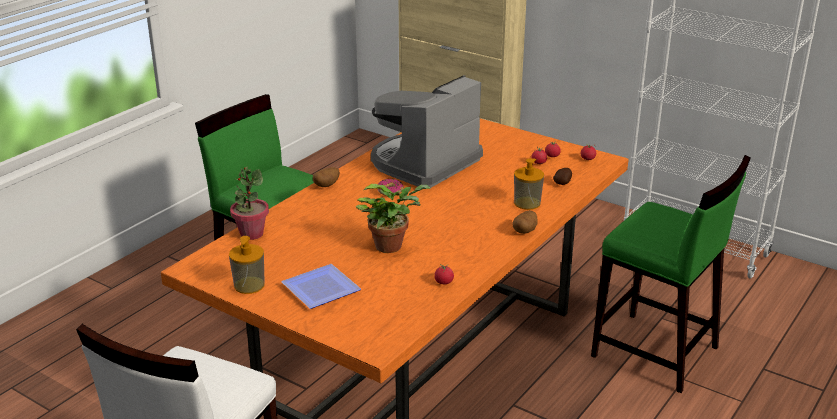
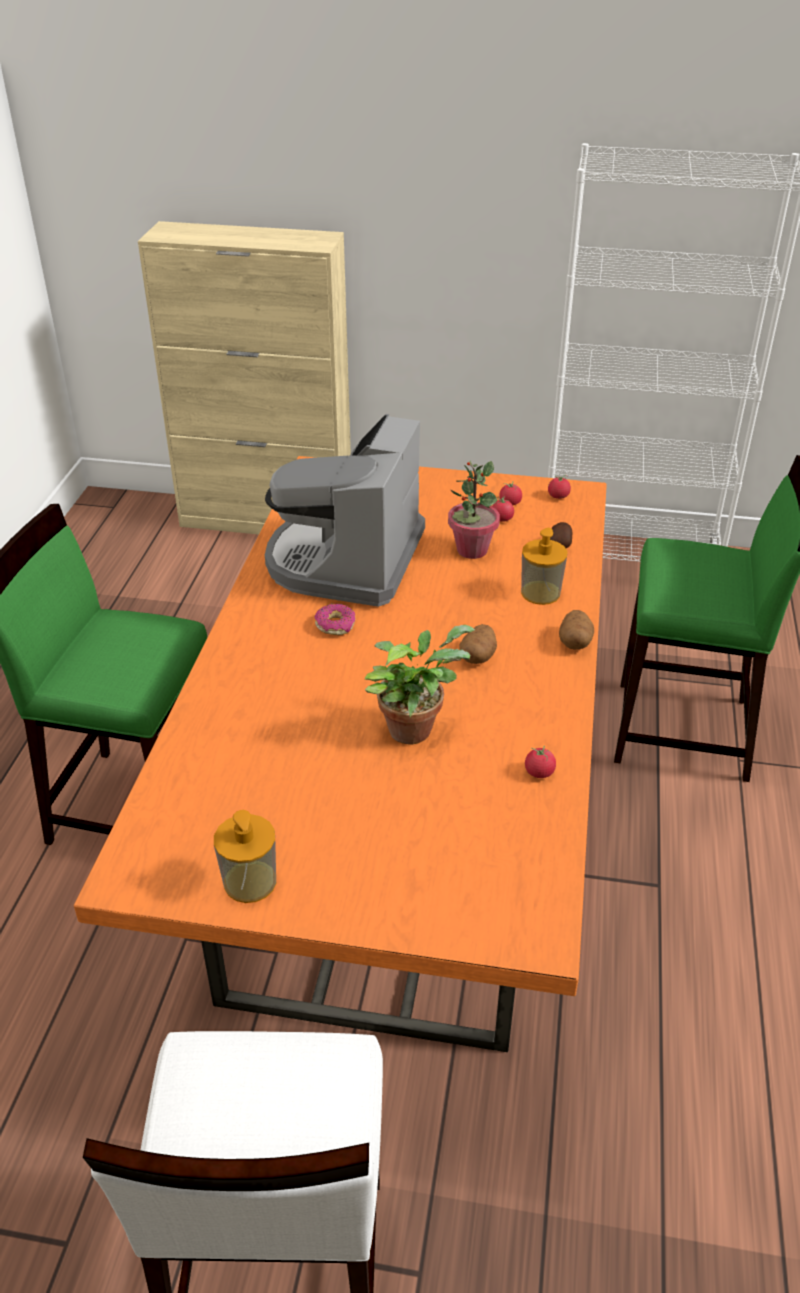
camera: 25 degrees left, 10 degrees up
(251, 234) = (178, 772): potted plant -> potted plant (471, 550)
(322, 287) = (369, 845): plate -> none
(327, 185) = (230, 639): potato -> potato (478, 656)

